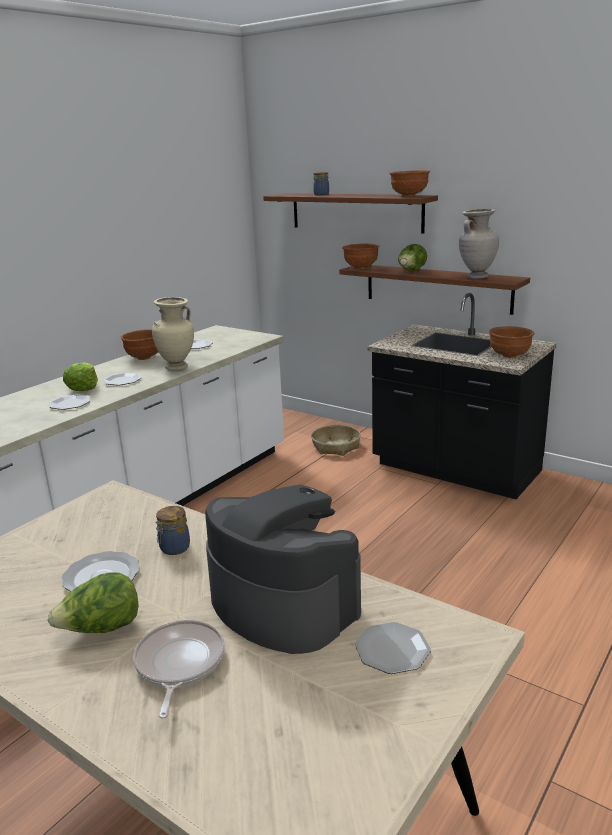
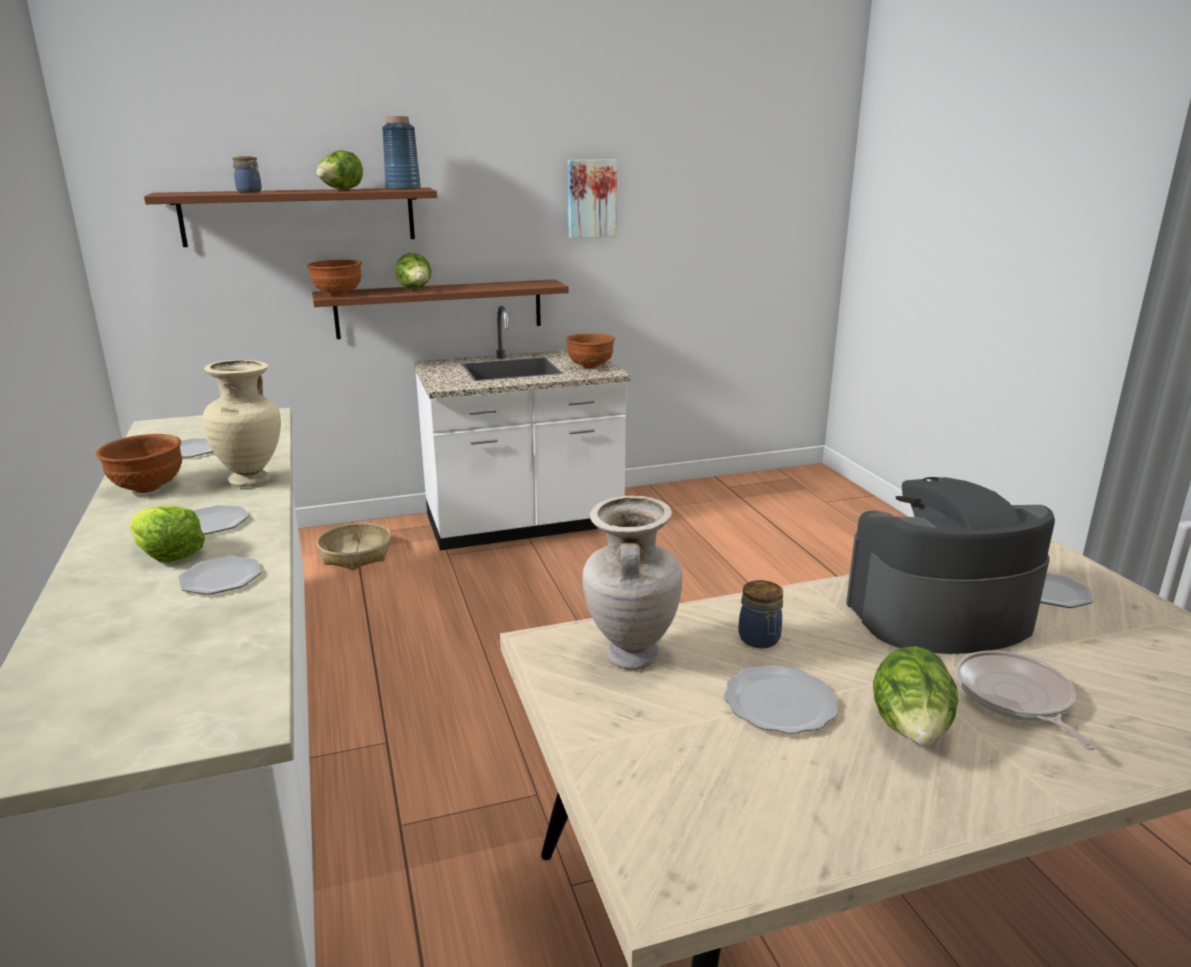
camera: 55 degrees left, 0 degrees up
(179, 664) = (1015, 699): frying pan -> frying pan turned 45 degrees clockwise
(369, 196) = (340, 190): none -> lettuce
(409, 196) = (402, 189): brown bowl -> blue vase
(455, 470) = (523, 524): black counter -> white counter
(476, 277) = (507, 285): beige vase -> beige vase (630, 656)
(570, 209) = (591, 198): none -> picture

